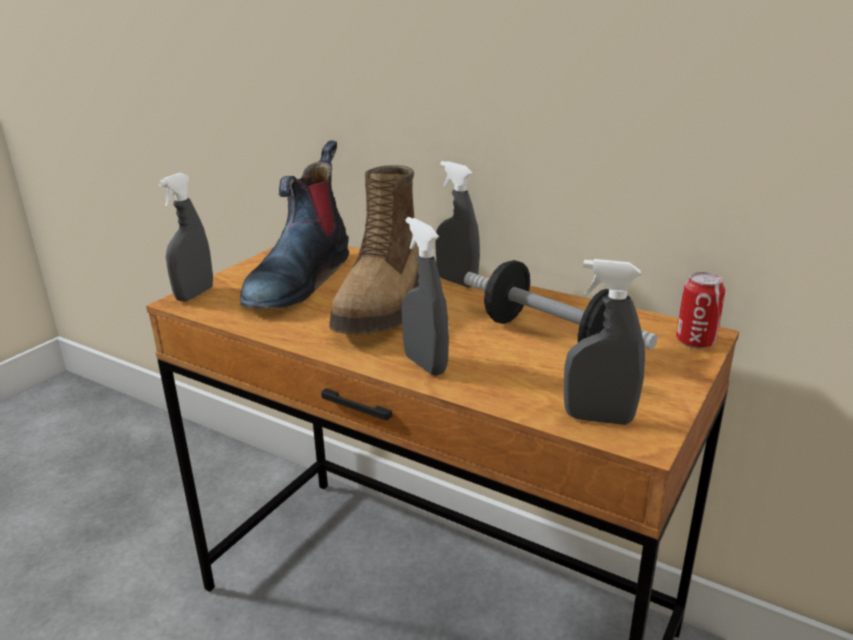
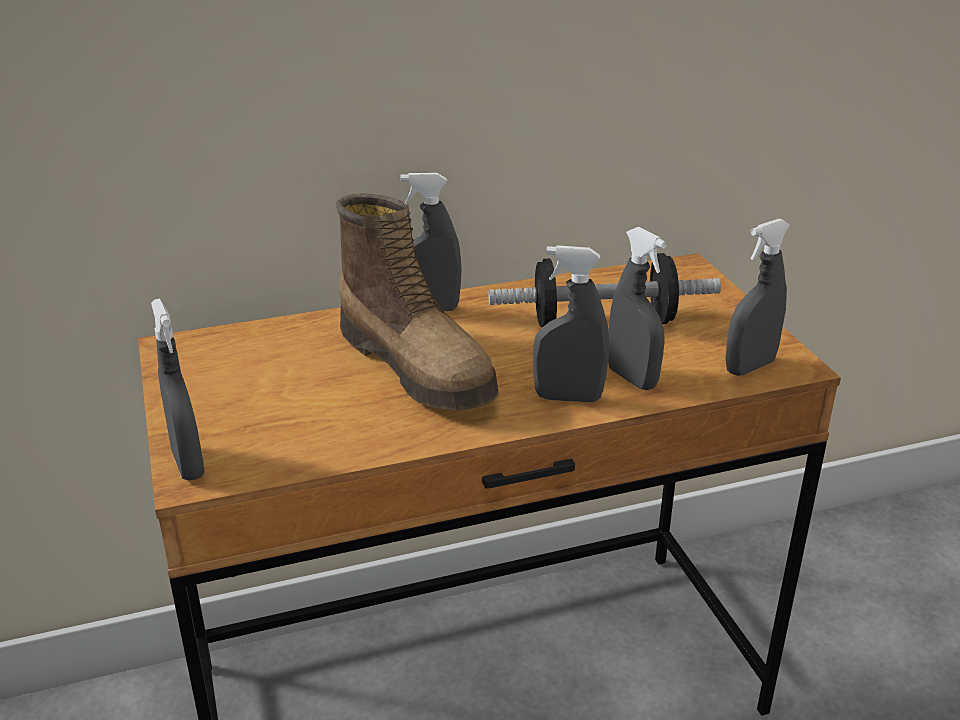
camera: 50 degrees left, 5 degrees up
(298, 279) = (269, 385): boot -> none
(491, 377) = (632, 378): none -> grey spray bottle
(695, 342) = (693, 275): can -> none

